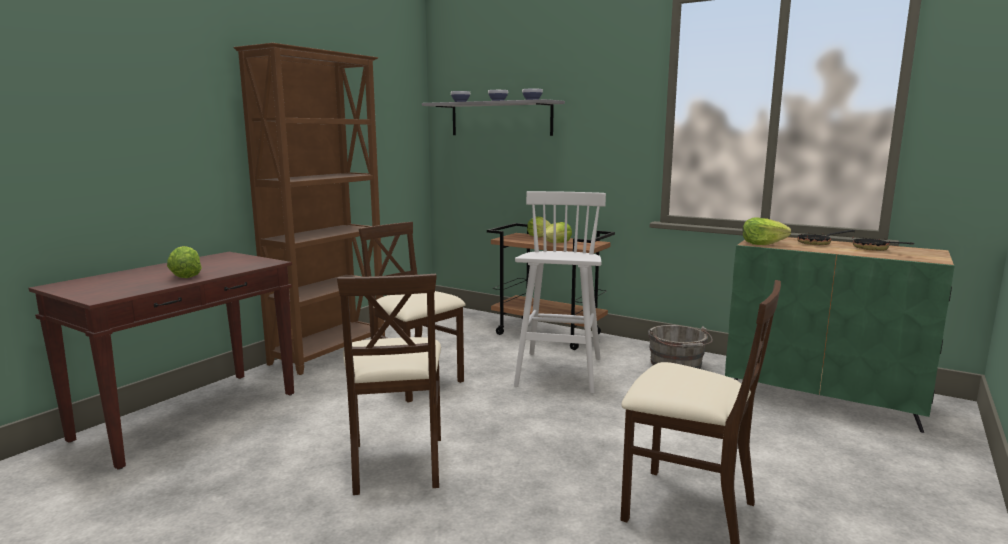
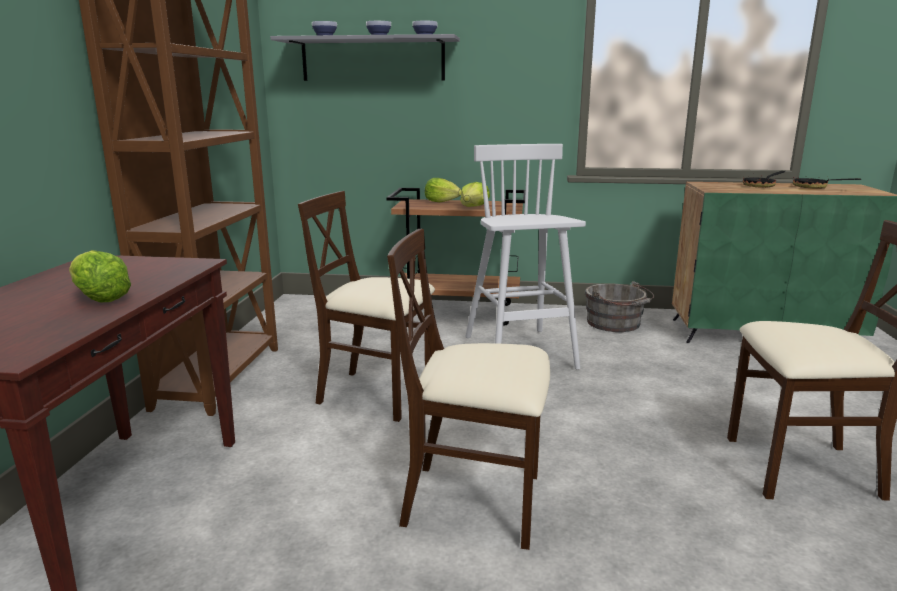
camera: 25 degrees left, 5 degrees up
(396, 463) = (475, 501): beige chair -> beige chair turned 135 degrees clockwise
(762, 244) = (723, 190): lettuce -> none

